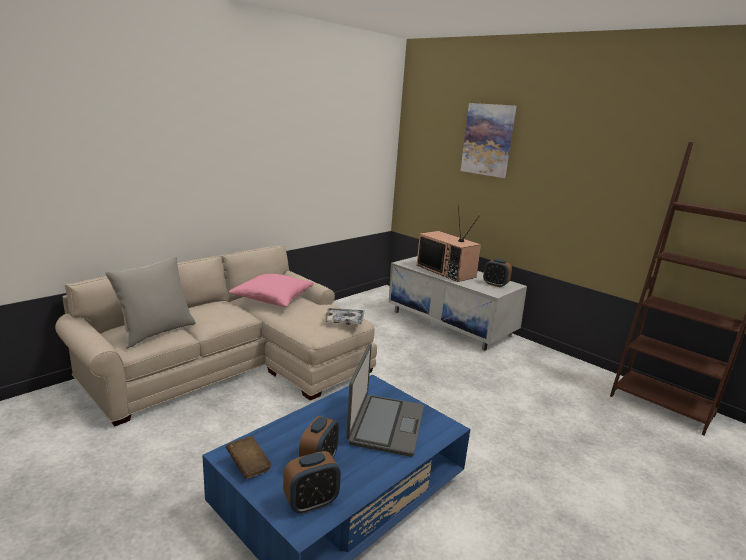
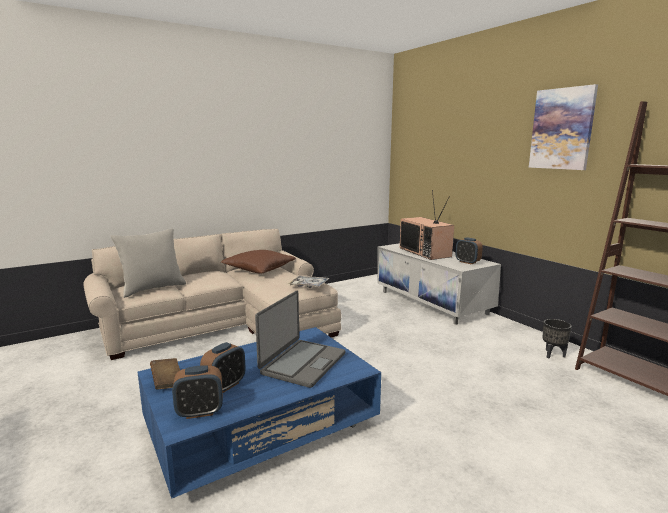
camera: 15 degrees right, 5 degrees down
(273, 299) = (259, 270): pink pillow -> brown pillow
(488, 140) = (461, 130): picture -> picture (562, 129)
(586, 381) = (553, 355): none -> black planter

